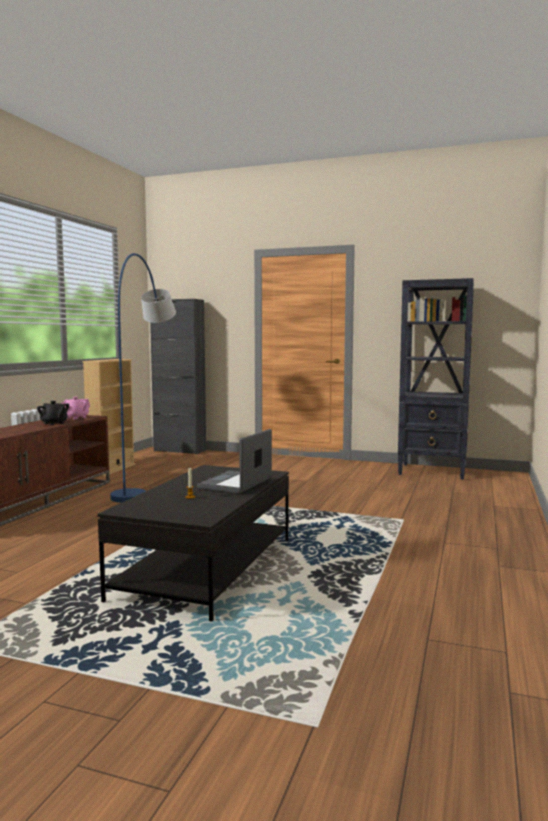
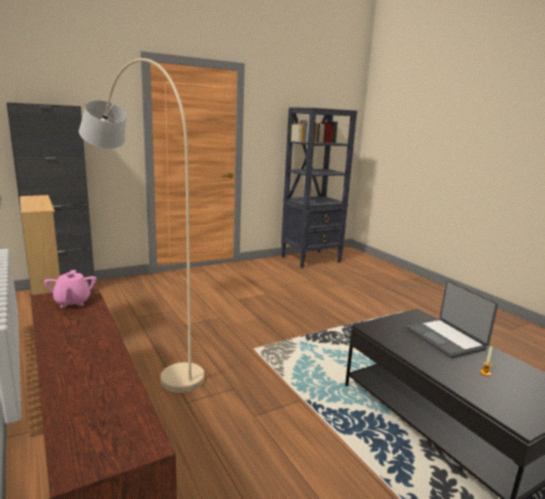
camera: 50 degrees left, 10 degrees up
(54, 423) = (89, 324): black teapot -> none
(148, 481) = (143, 347): blue floor lamp -> beige floor lamp

